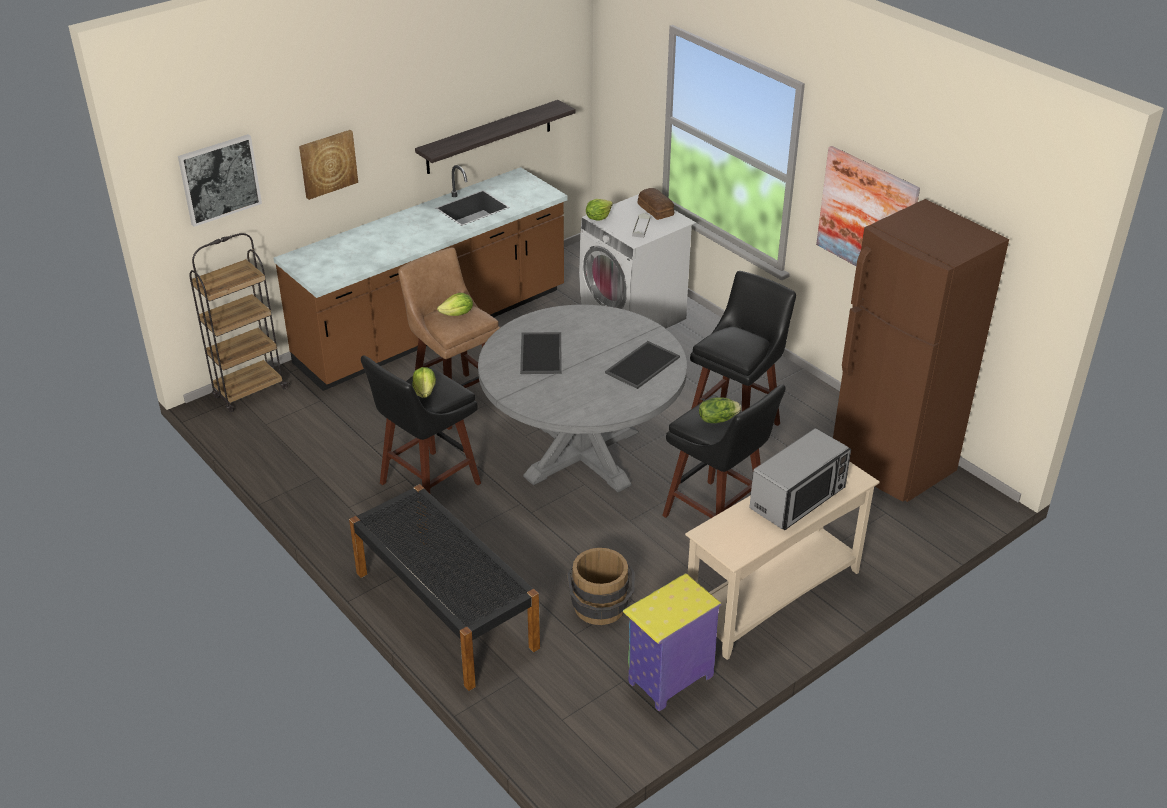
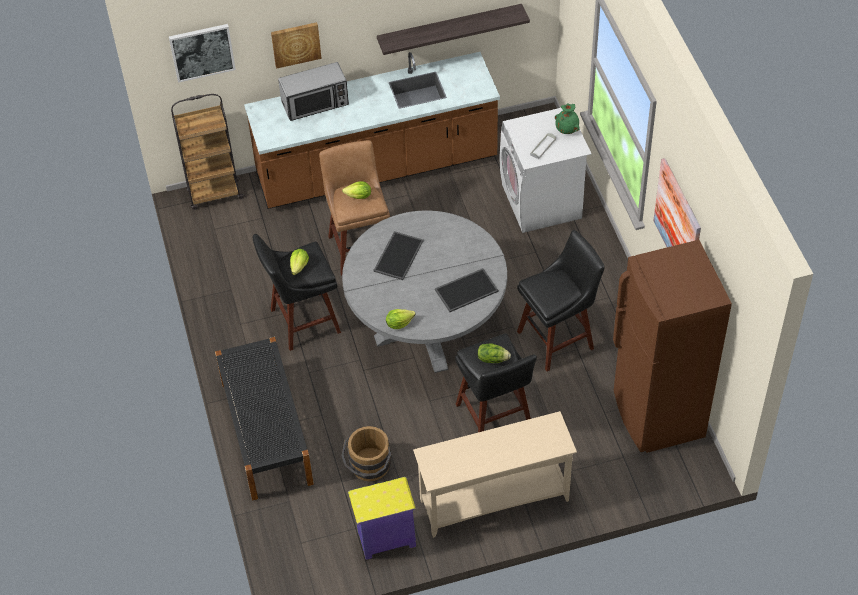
camera: 25 degrees right, 15 degrees up
(598, 217) = (515, 126): lettuce -> lettuce (399, 323)
(656, 209) = (567, 129): bread -> green vase
(798, 498) = (508, 447): microwave -> microwave (315, 103)

